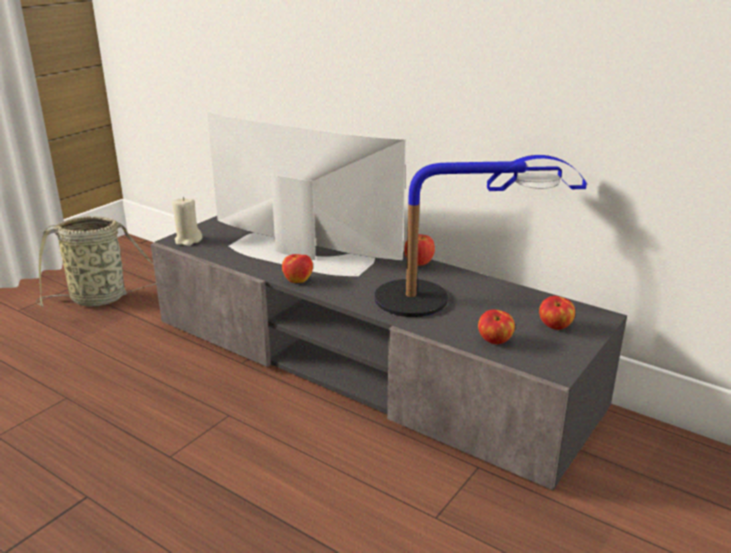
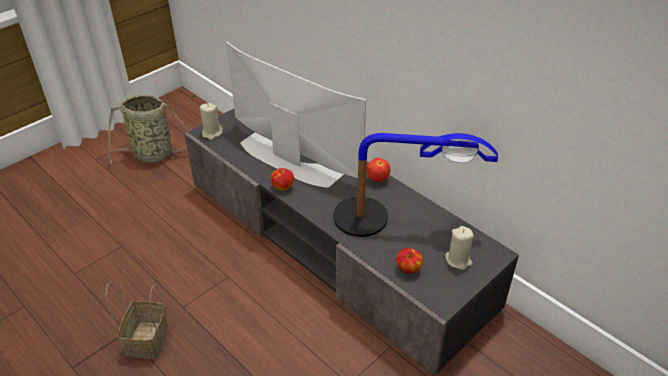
camera: 10 degrees right, 15 degrees up
(122, 500) = (147, 338): none -> basket
(555, 327) = (458, 260): apple -> beige candle

